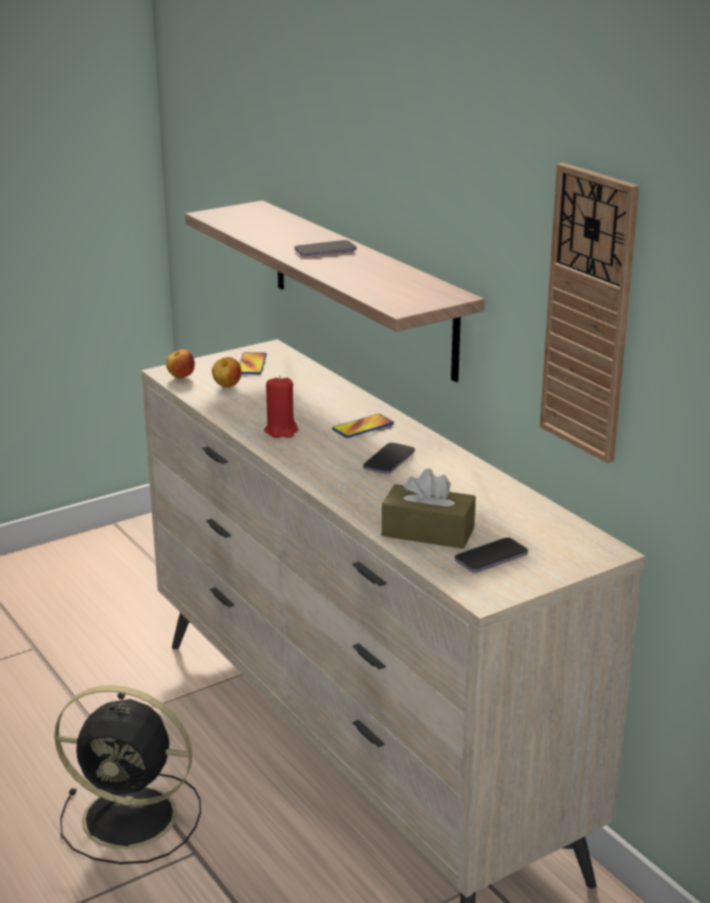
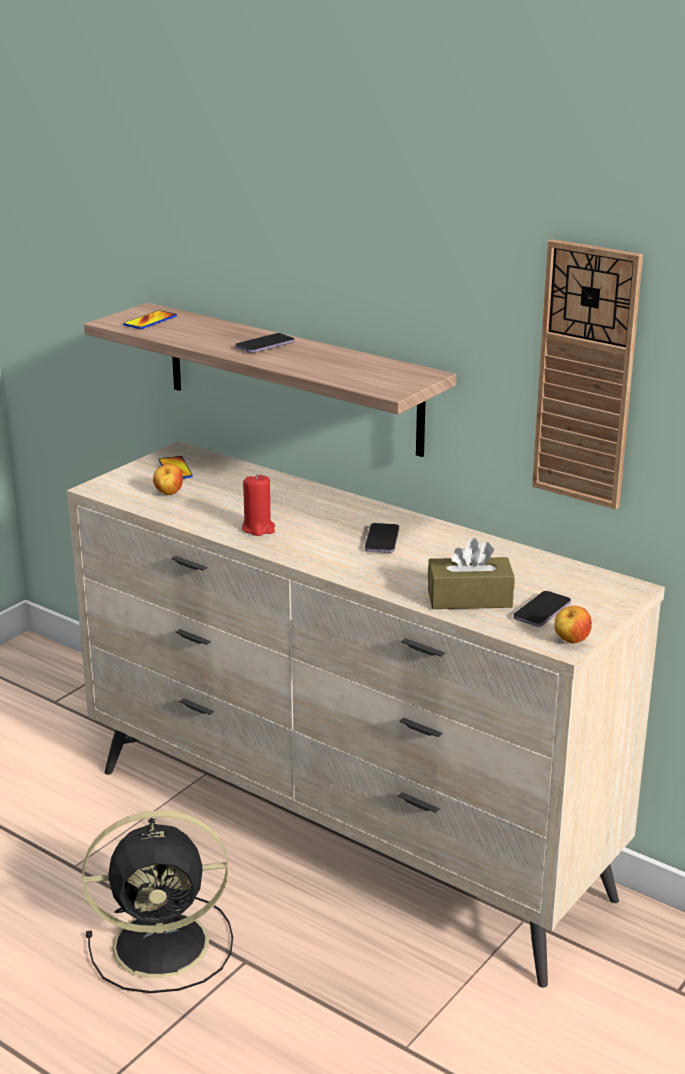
camera: 20 degrees left, 0 degrees up
(181, 377) = (114, 491): apple -> apple (571, 641)
(363, 427) = (332, 513): phone -> phone (150, 321)

